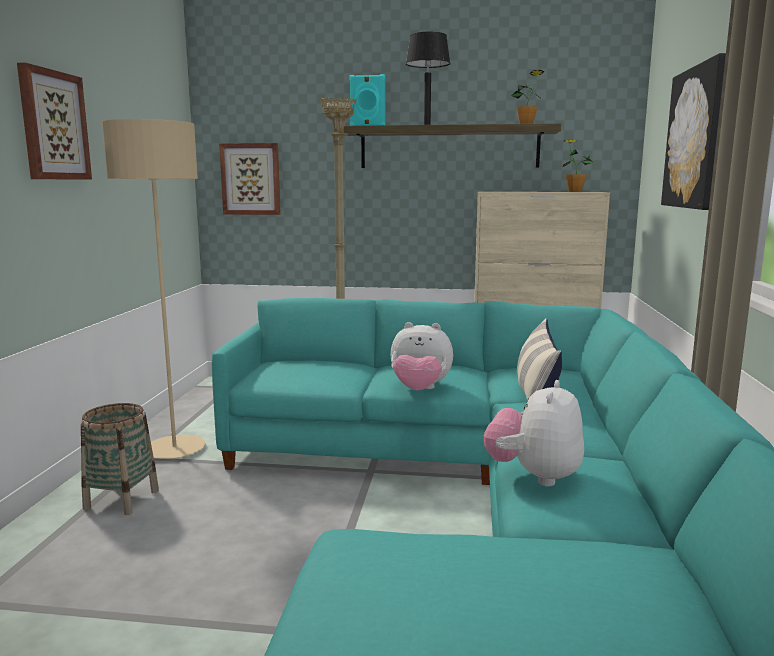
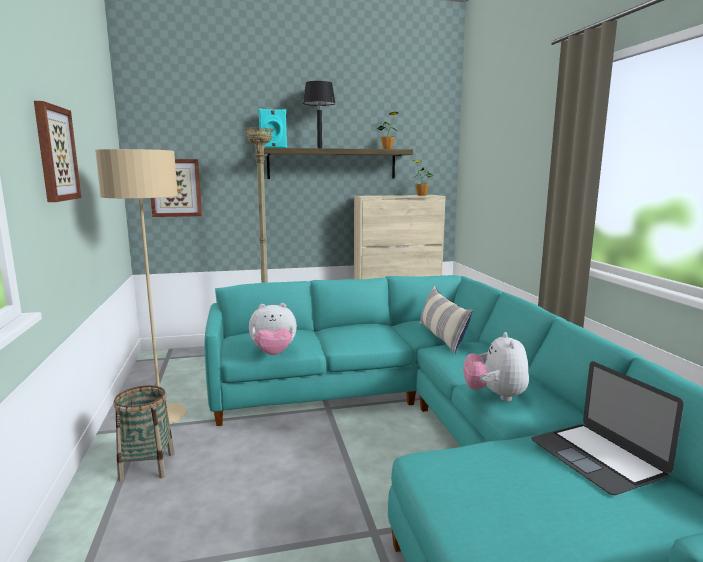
camera: 20 degrees left, 0 degrees up
(420, 390) = (365, 345): plush toy -> plush toy (273, 353)
(606, 586) = (597, 457): none -> laptop
(695, 138) = (515, 165): picture -> none

